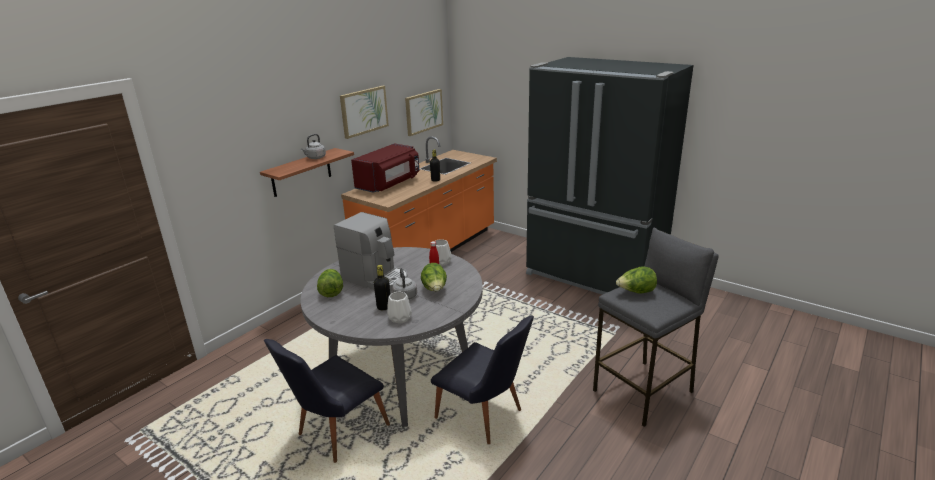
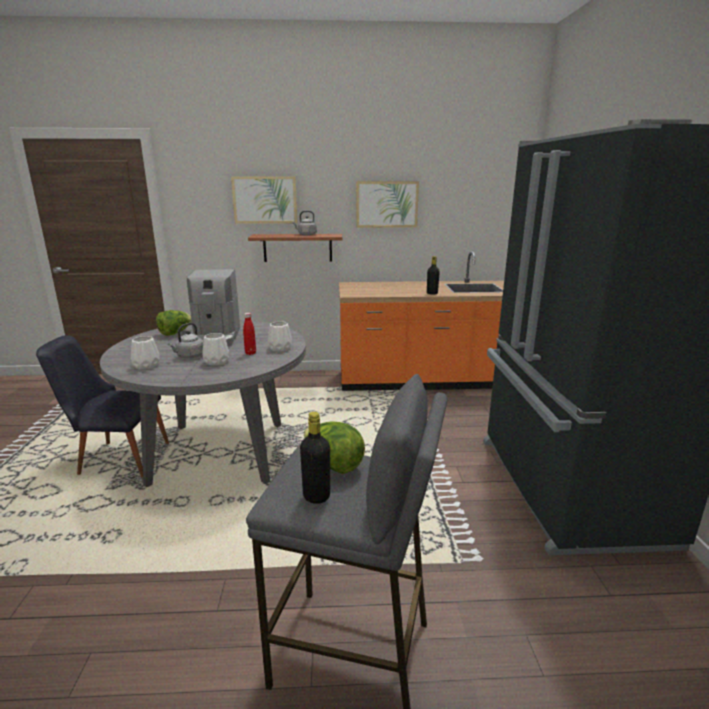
camera: 50 degrees right, 5 degrees down
(384, 307) = (163, 355): black bottle -> black bottle (316, 496)
(389, 184) = (389, 286): red microwave -> none
(423, 111) = (479, 224): picture -> picture (265, 200)
(435, 290) = (217, 362): lettuce -> white vase
(485, 418) = (189, 528): black chair -> none

